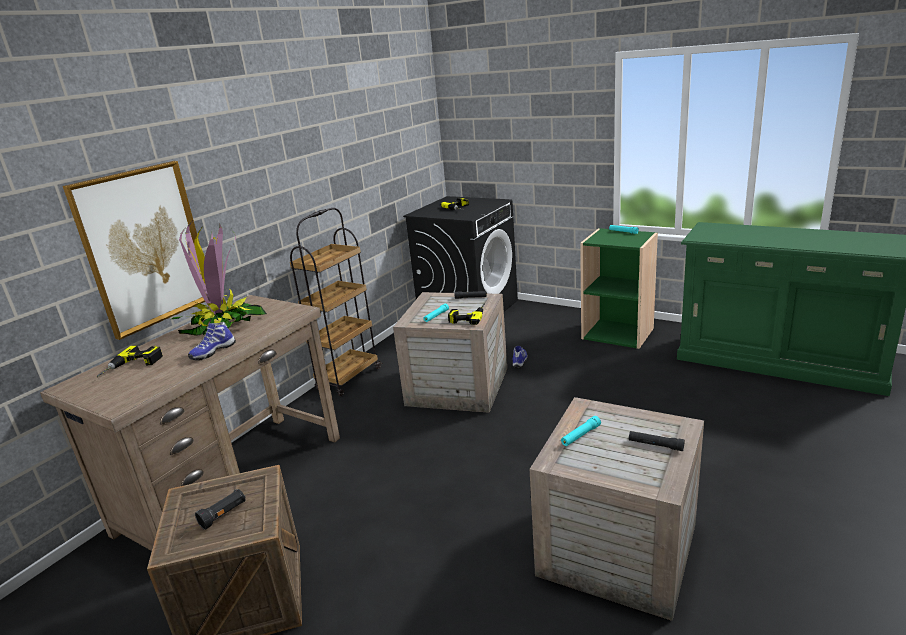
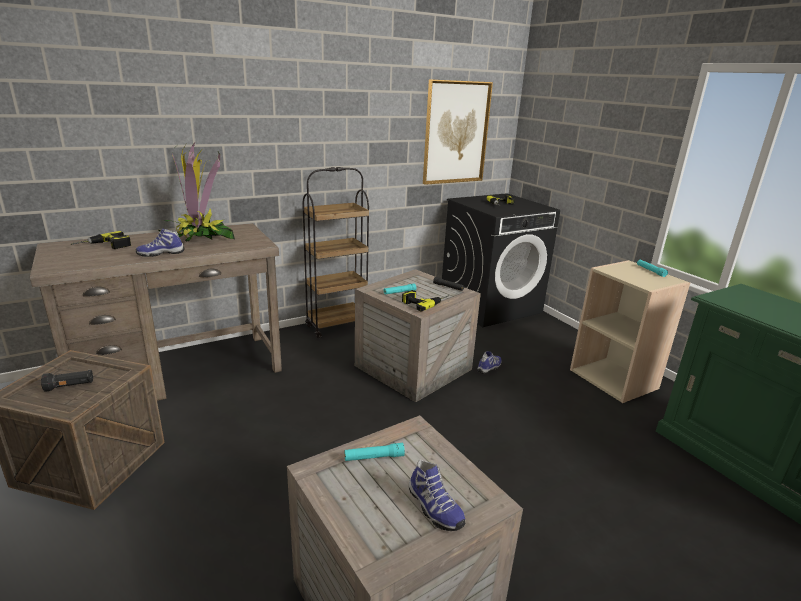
camera: 25 degrees right, 0 degrees up
(145, 248) = (159, 156): picture -> picture (456, 133)
(618, 333) = (614, 379): green bookcase -> beige bookcase
(655, 445) = (433, 508): black flashlight -> shoe

